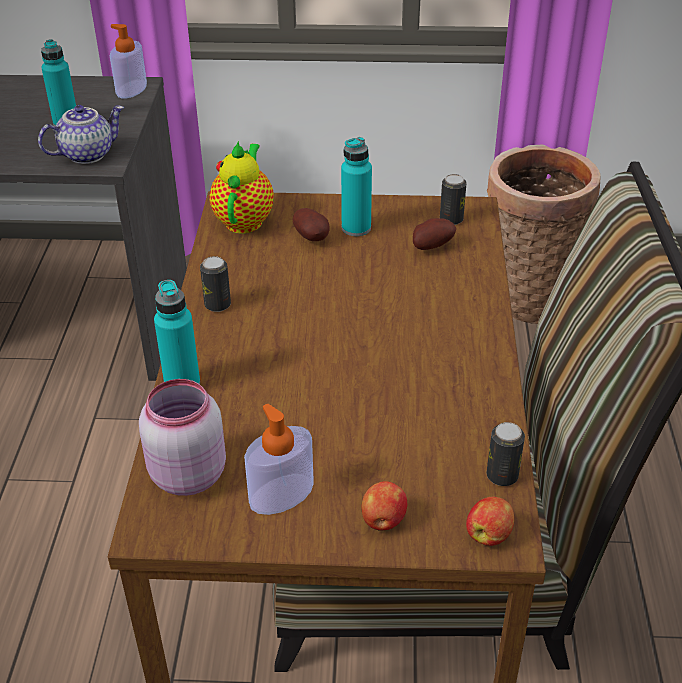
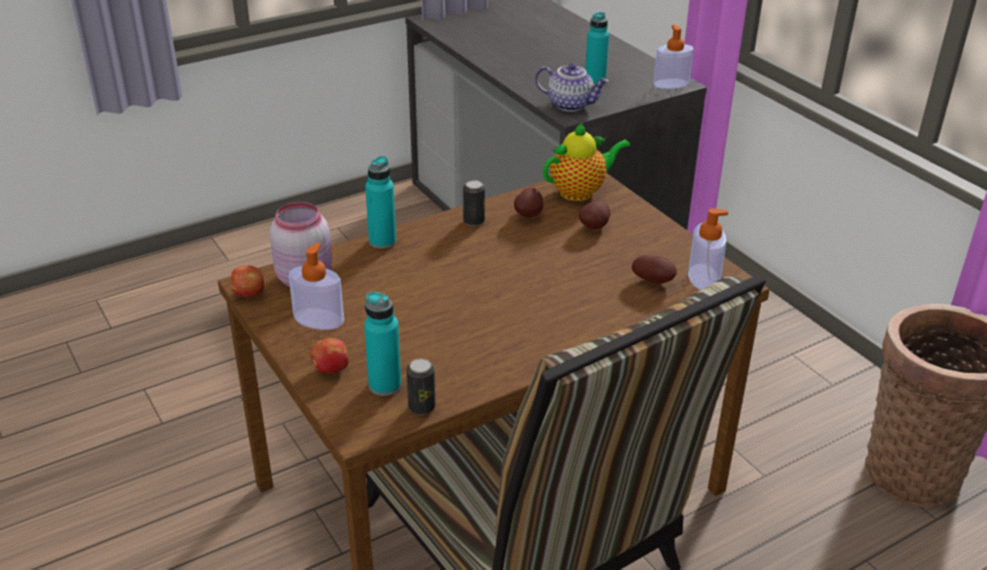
camera: 55 degrees right, 5 degrees down
(248, 266) = (529, 215): none -> potato
(356, 228) = (632, 240): turquoise bottle -> turquoise bottle (385, 385)
(451, 219) = (703, 277): can -> soap dispenser
(489, 534) = (357, 420): apple -> apple (249, 294)

